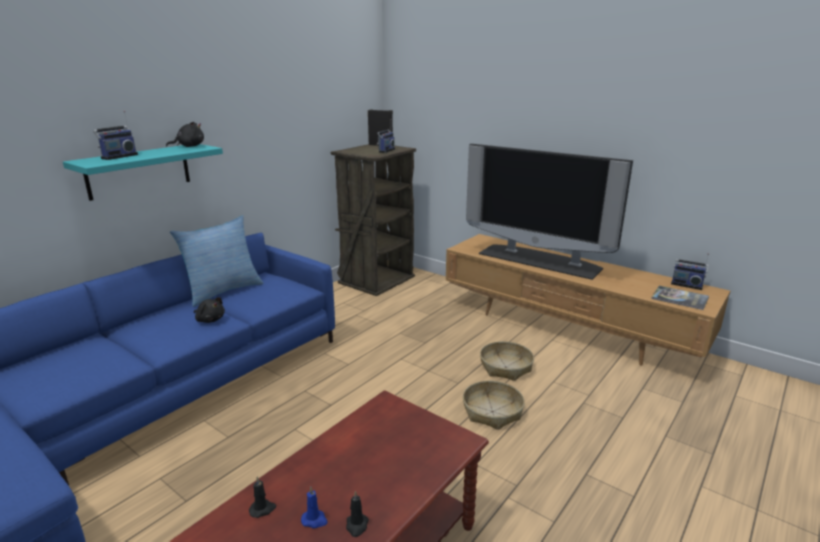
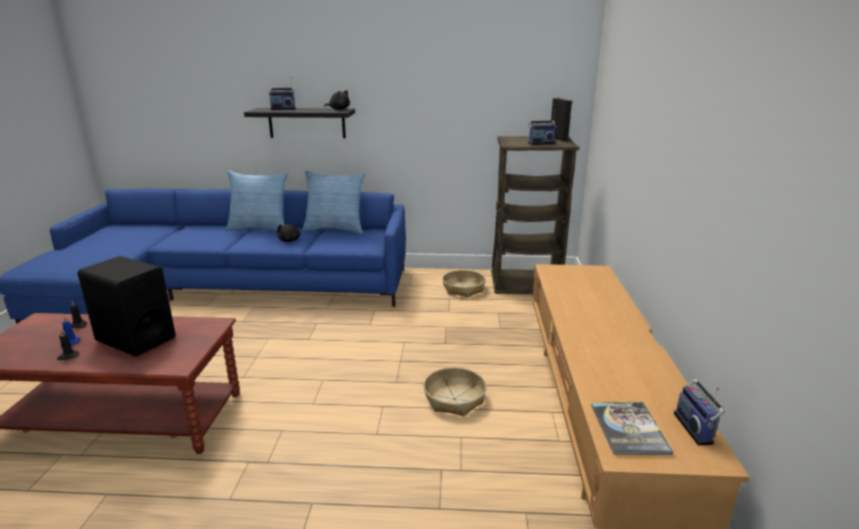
camera: 55 degrees right, 0 degrees up
(133, 327) = (260, 229): none -> pillow
(139, 171) = (307, 123): turquoise shelf -> black shelf
(365, 463) = (135, 339): none -> black speaker
(492, 411) = (367, 415): basket -> basket (463, 289)
(539, 260) = (590, 311): television -> none

